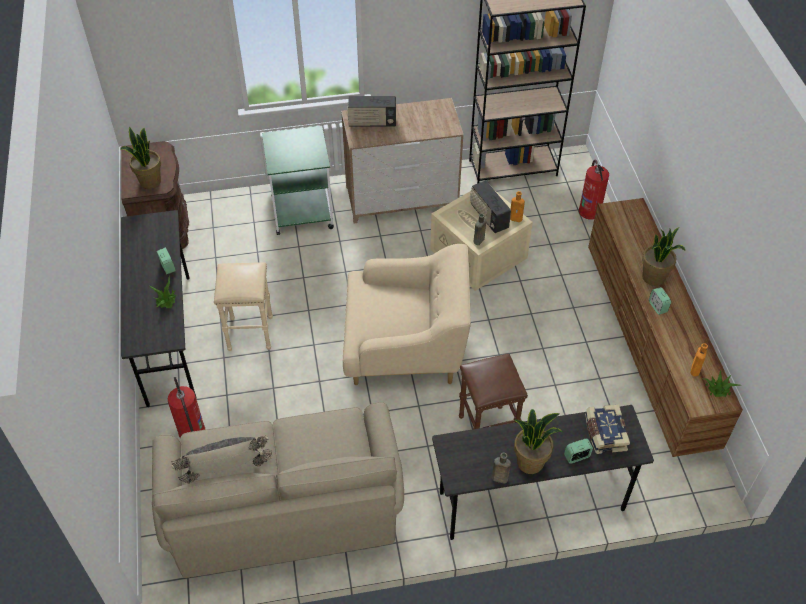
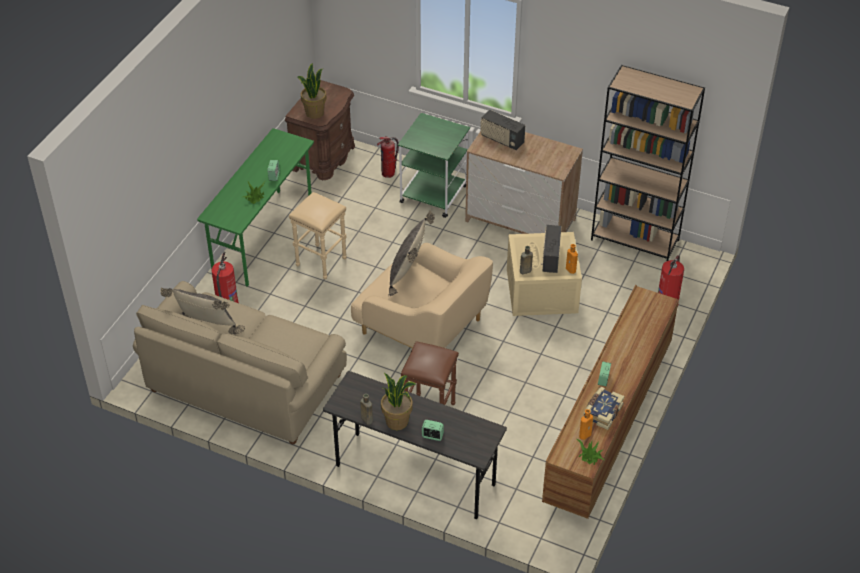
camera: 35 degrees right, 5 degrees down
(168, 338) = (263, 237): grey desk -> green desk
(241, 212) = (388, 173): none -> fire extinguisher
(382, 303) = (411, 278): none -> pillow
(604, 434) = (466, 433): book -> book (602, 412)
(654, 277) = (623, 358): potted plant -> none

